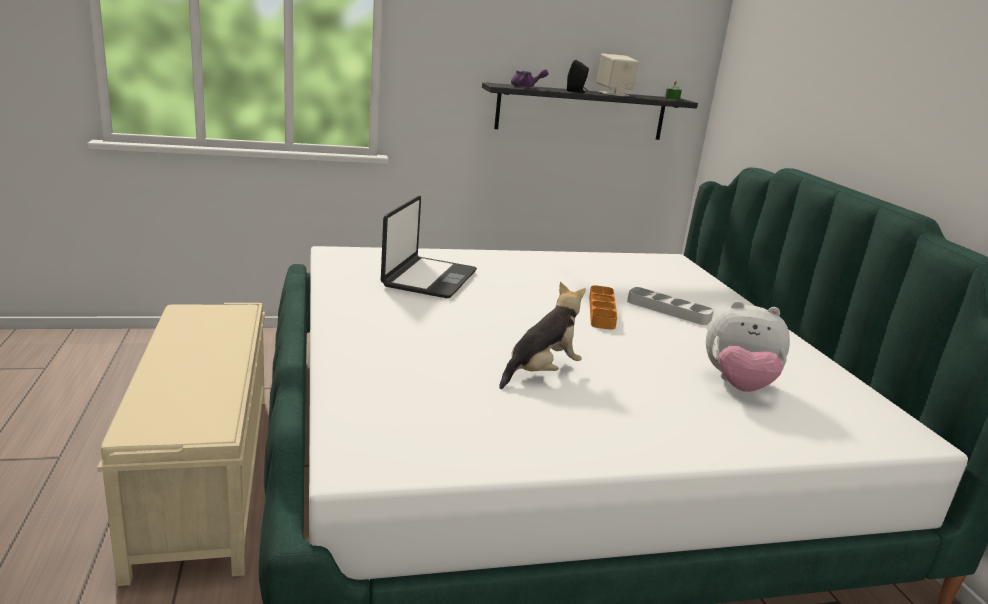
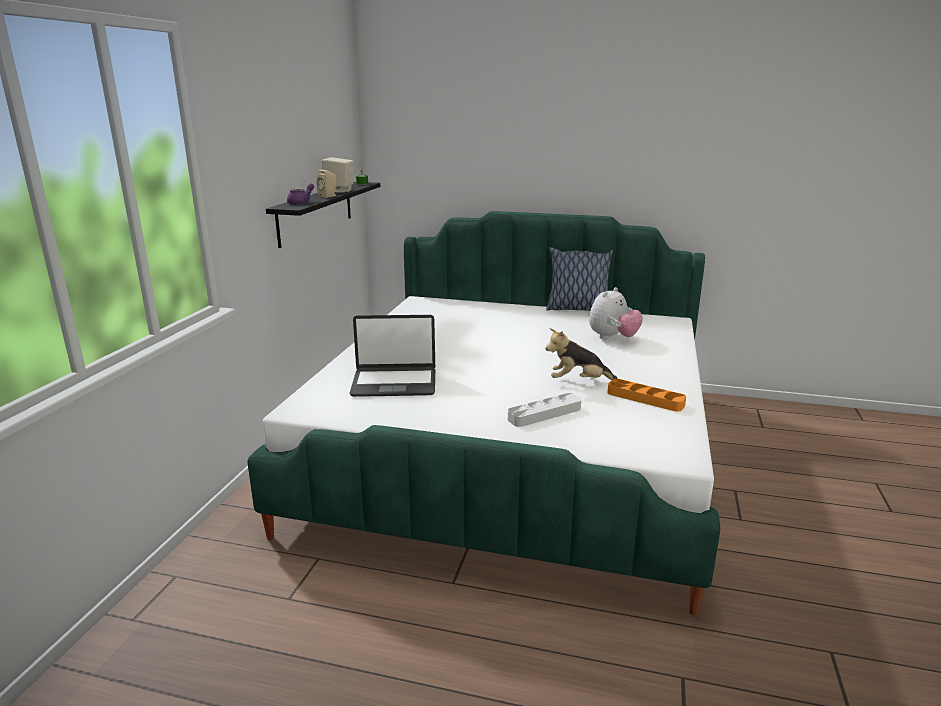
camera: 60 degrees left, 0 degrees up
(205, 477) = (446, 627): beige bench -> none
(428, 278) = (394, 383): laptop -> laptop turned 135 degrees clockwise
(541, 372) = (578, 381): plush toy -> plush toy turned 75 degrees counterclockwise
(576, 91) = (329, 196): black speaker -> beige speaker
(601, 311) = (495, 343): orange tray -> orange tray (645, 399)
(668, 310) = (504, 325): grey tray -> grey tray (544, 414)
(814, 350) = (577, 309): none -> pillow

